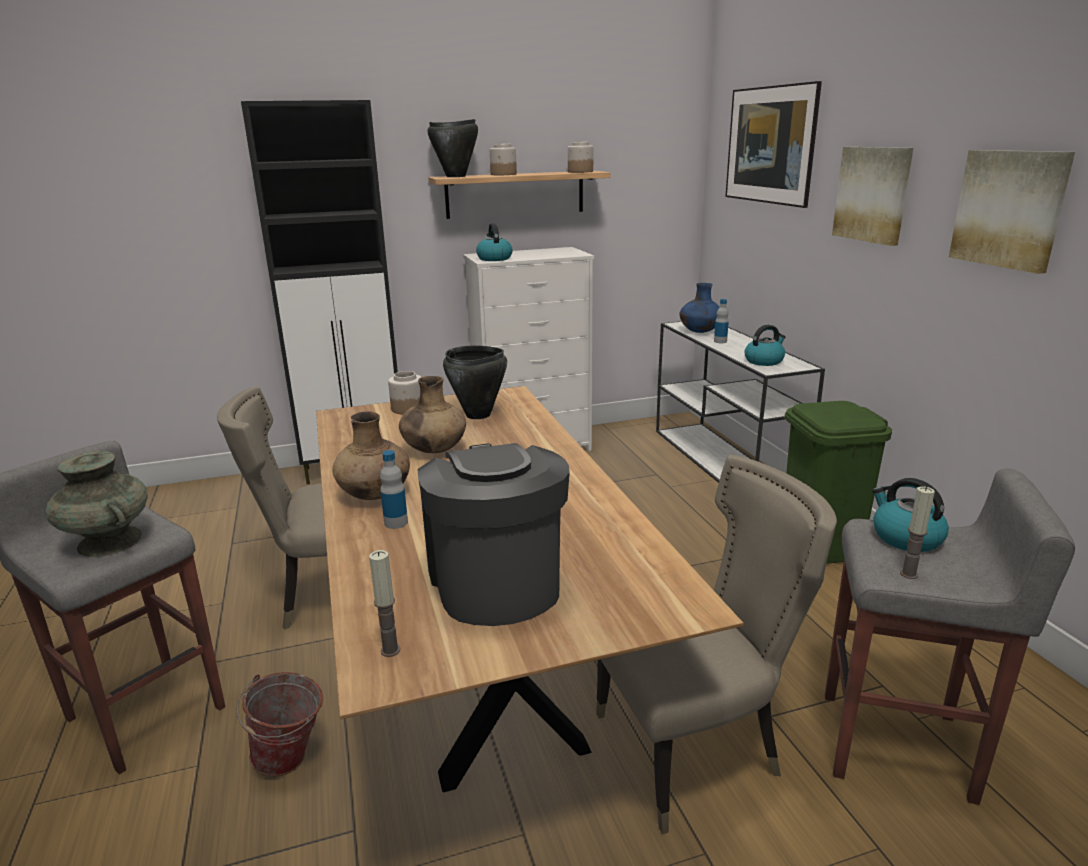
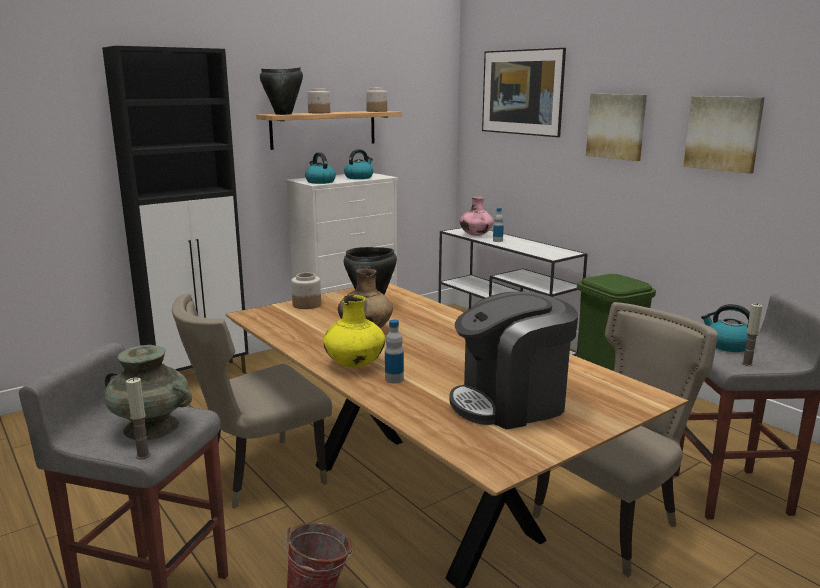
camera: 20 degrees left, 5 degrees down
(375, 495) = (354, 364): brown vase -> yellow vase
(390, 650) = (486, 452): candle -> candle (143, 455)
(495, 581) = (510, 403): coffee machine -> coffee machine turned 75 degrees counterclockwise
(699, 332) = (475, 235): blue vase -> pink vase
(764, 361) = (542, 251): kettle -> kettle (359, 177)

